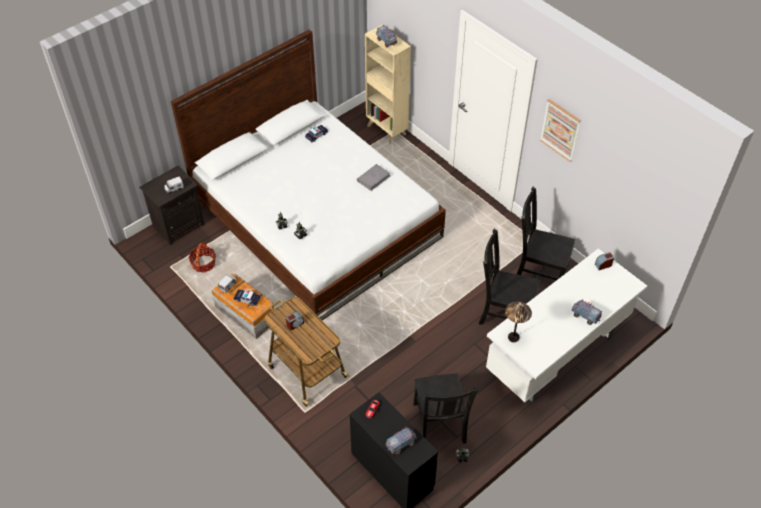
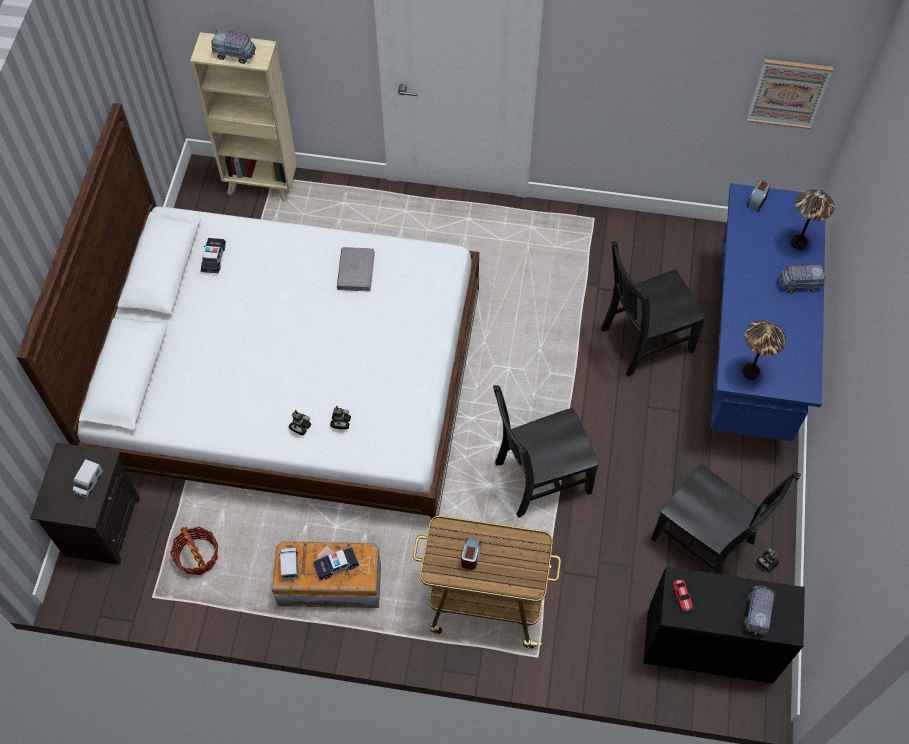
camera: 40 degrees left, 10 degrees up
(539, 271) = (632, 256): black chair -> black chair (539, 478)
(556, 356) = (749, 352): white desk -> blue desk
(560, 130) = (609, 50): picture -> picture (788, 93)
(606, 298) = (799, 243): none -> table lamp

